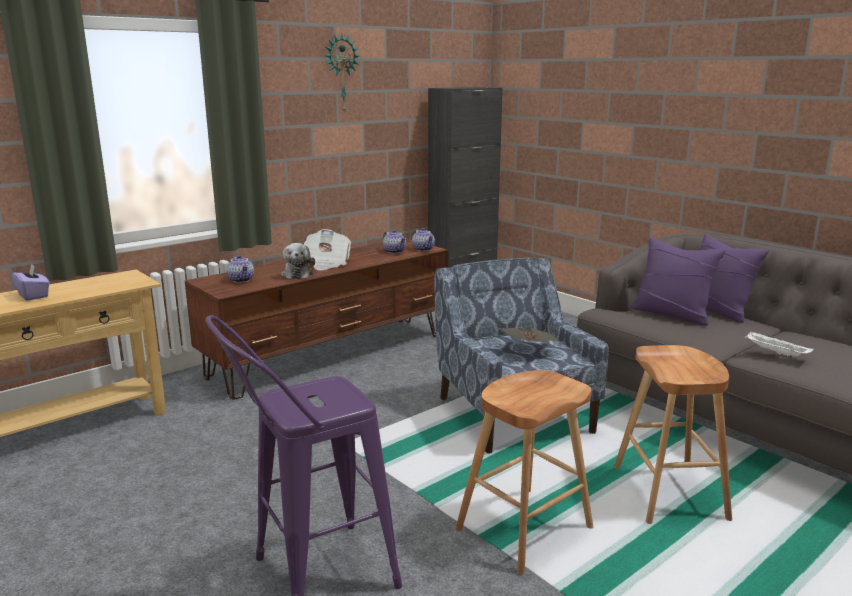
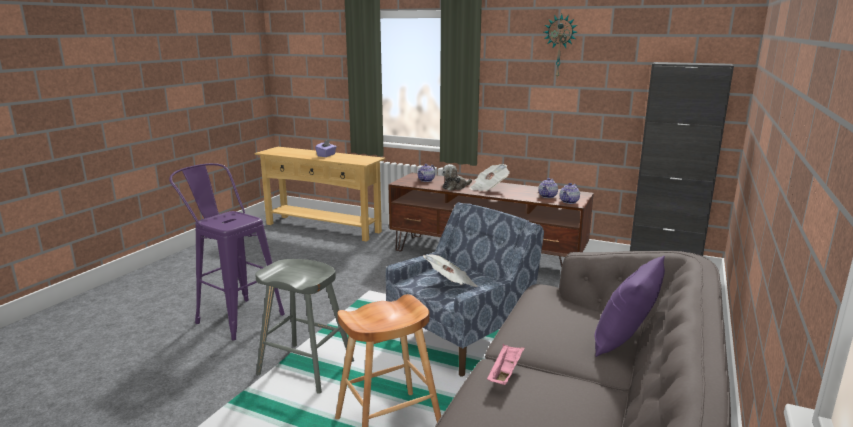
camera: 65 degrees right, 0 degrees up
(524, 529) = (305, 367): brown stool -> grey stool
(672, 314) = (569, 317): purple pillow -> none
(774, 353) = (505, 373): white tray -> pink tray

